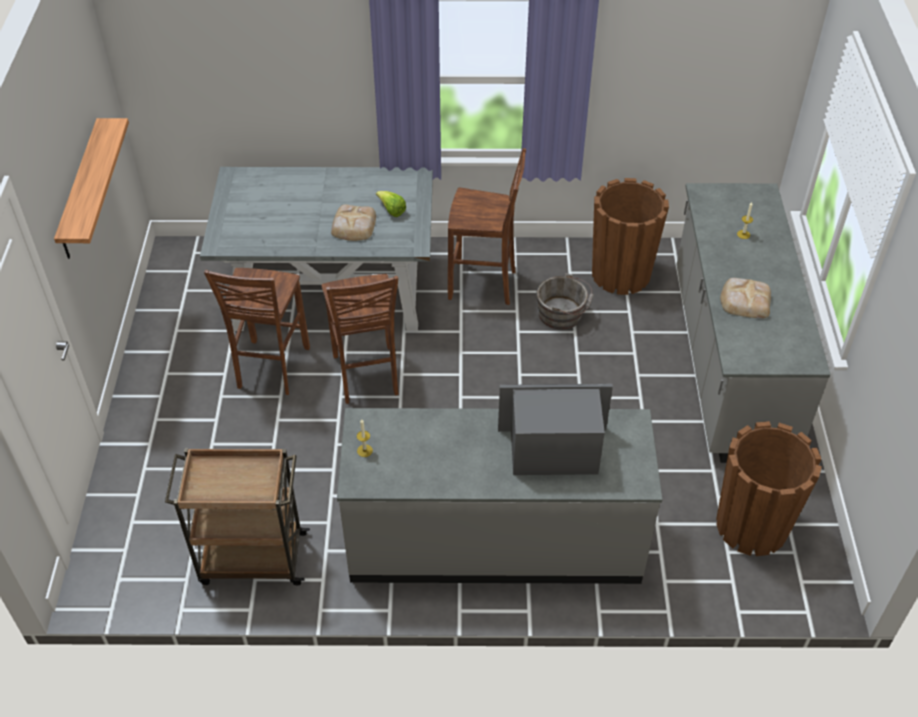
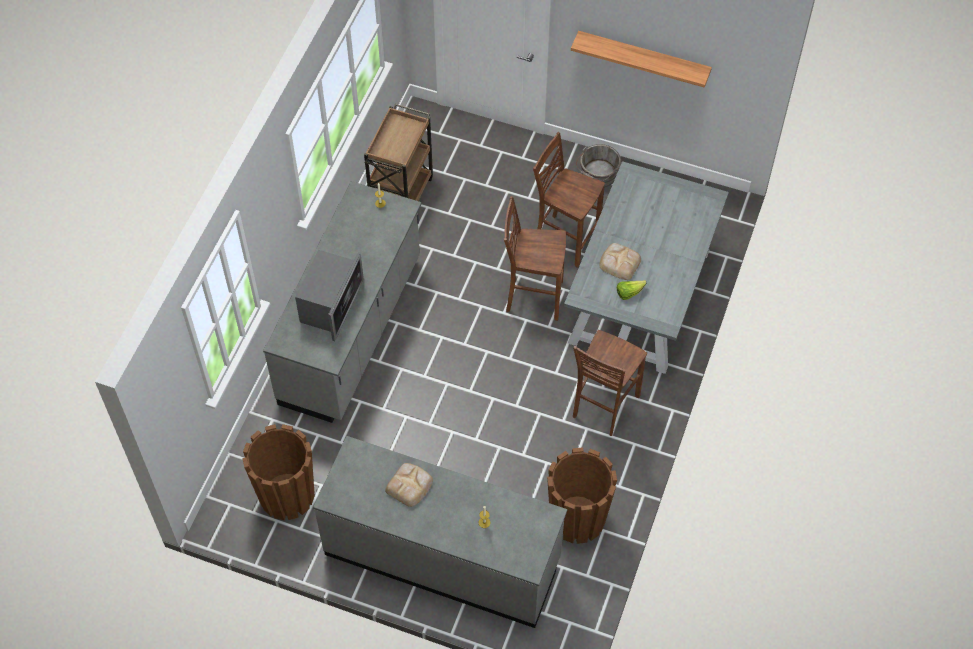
camera: 110 degrees right, 10 degrees up
(563, 314) = (546, 453): grey bucket -> grey bucket (597, 175)

